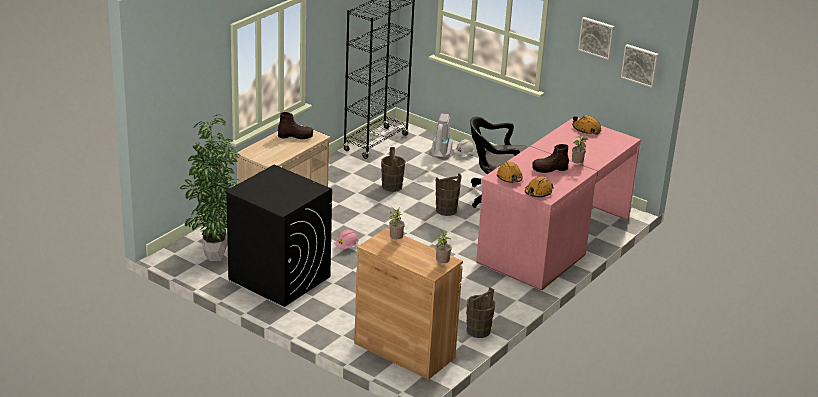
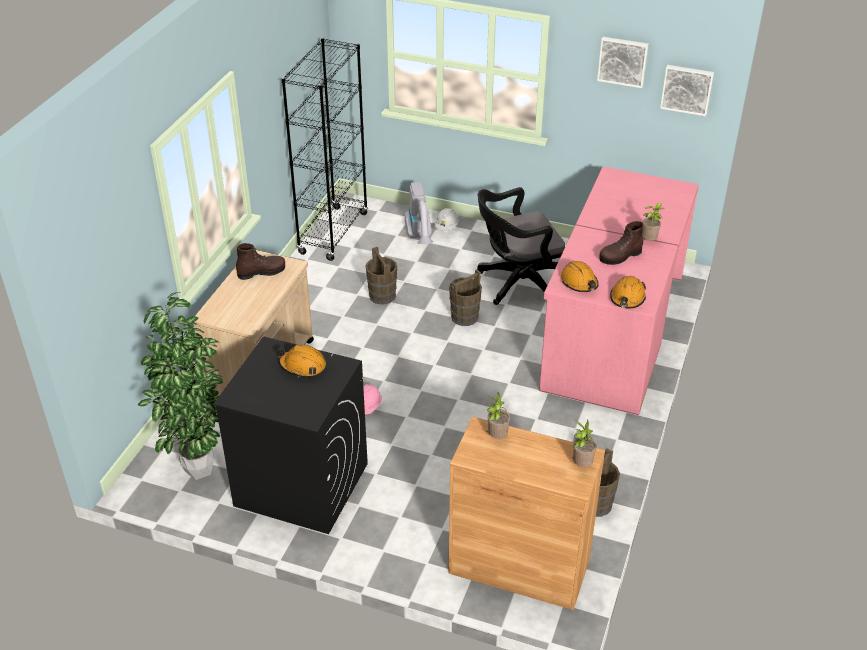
camera: 15 degrees left, 10 degrees up
(586, 129) = (628, 183): orange hard hat -> orange hard hat (302, 366)

